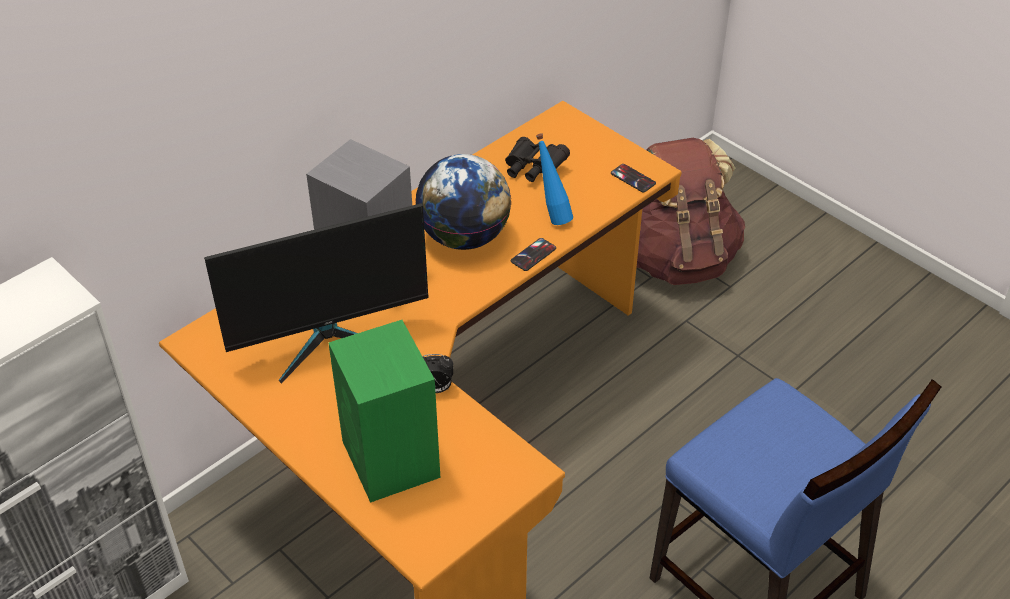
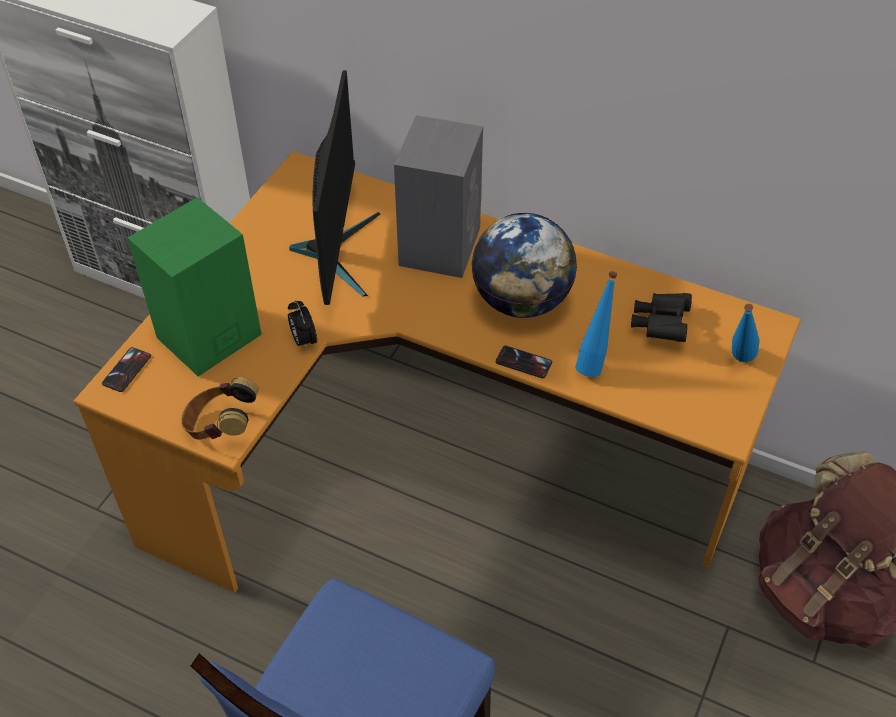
camera: 70 degrees right, 5 degrees up
(330, 340) = (337, 251): monitor -> monitor turned 135 degrees counterclockwise
(512, 471) = (221, 427): none -> headphones
(590, 144) = (737, 363): none -> blue bottle
(633, 178) = (700, 417): phone -> phone (127, 370)

